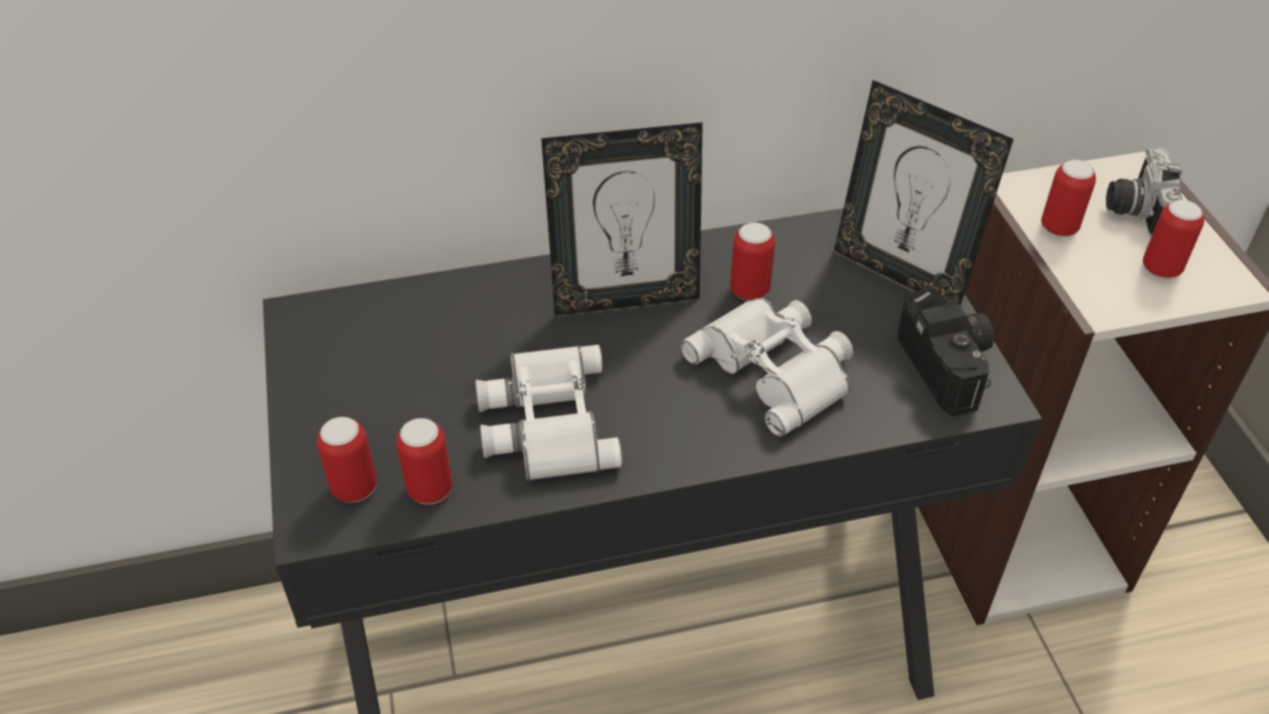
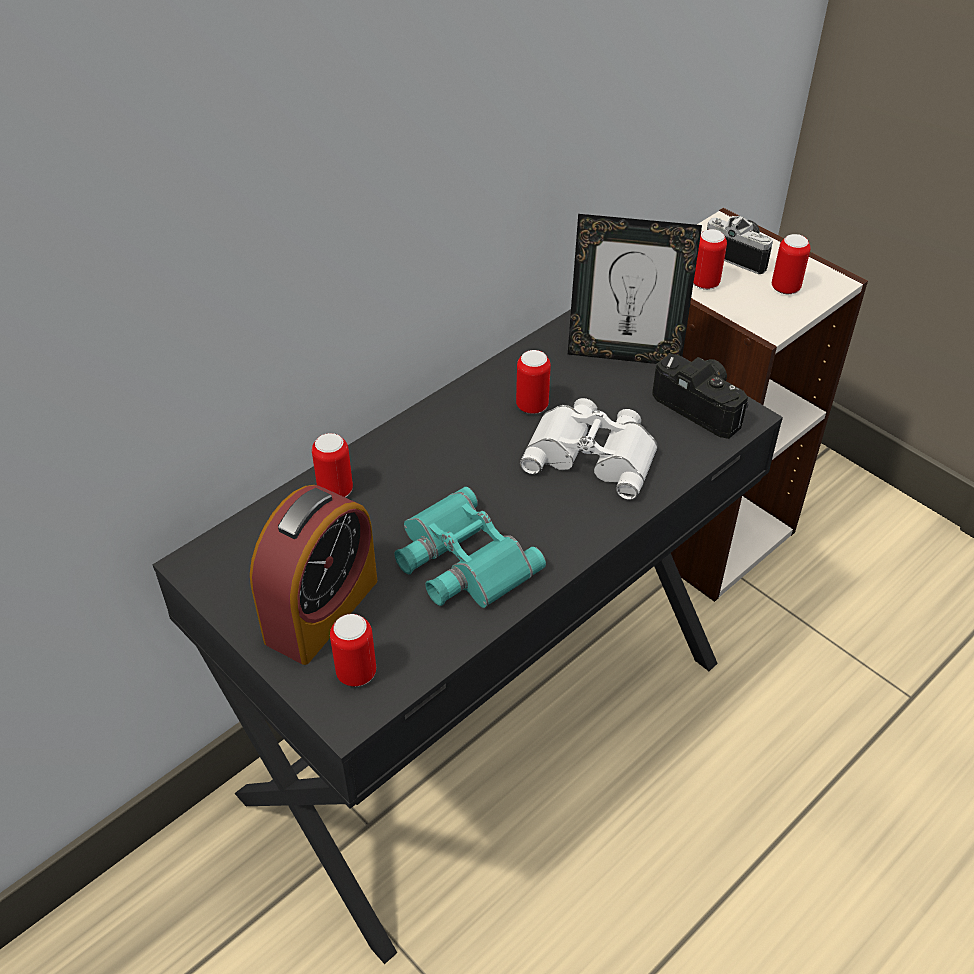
camera: 30 degrees left, 0 degrees up
(372, 410) = (321, 610): none -> alarm clock
(430, 489) = (415, 647): can -> can (335, 490)
(545, 421) = (460, 560): white binoculars -> turquoise binoculars
(625, 298) = (447, 446): picture frame -> none
(1133, 210) = (741, 254): camera -> camera turned 150 degrees clockwise

